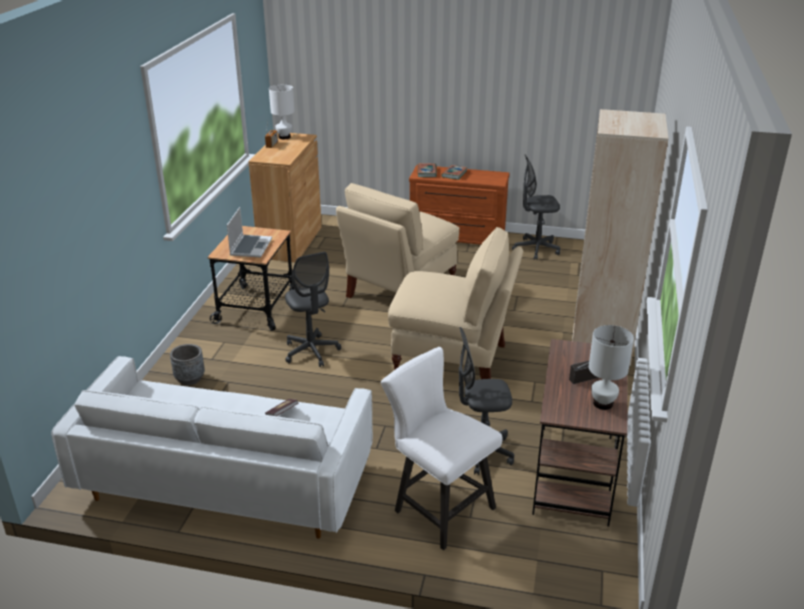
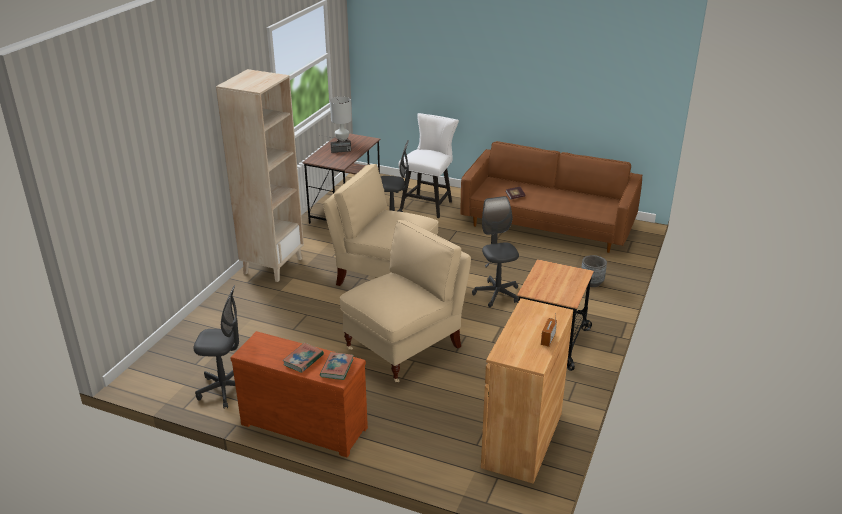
camera: 170 degrees left, 0 degrees up
(226, 479) = (548, 224): white sofa -> brown sofa
(250, 247) = (554, 277): laptop -> none
(284, 137) = (532, 357): white table lamp -> none
(438, 507) = (428, 204): white chair -> white chair turned 120 degrees counterclockwise

